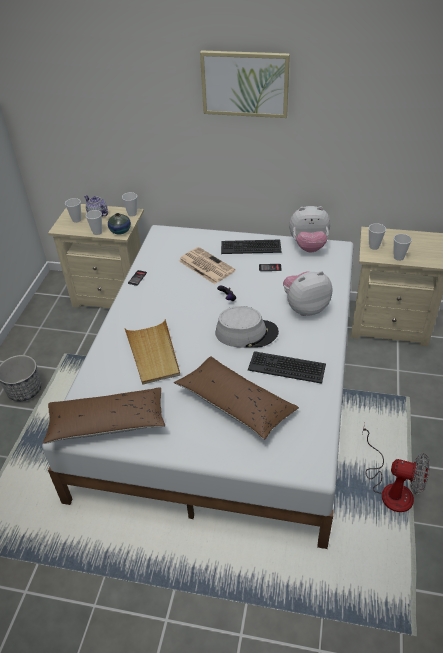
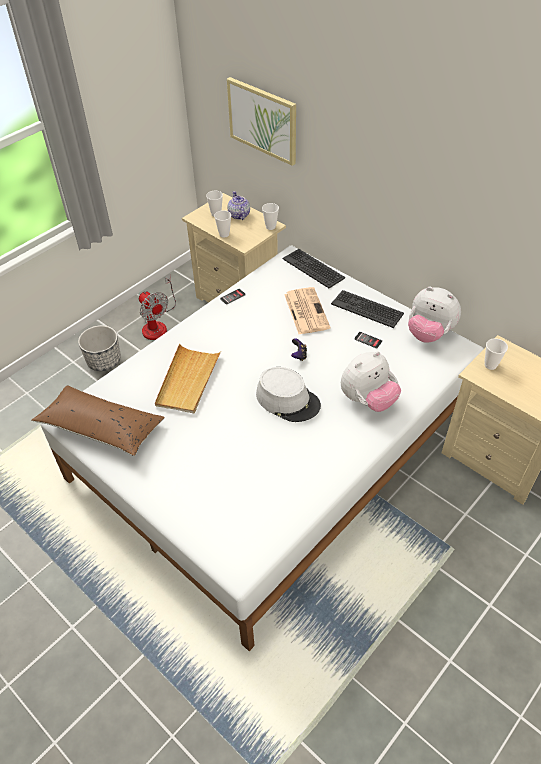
camera: 30 degrees right, 5 degrees up
(120, 231) = (245, 241): vase -> none
(235, 404) = (220, 466): brown pillow -> none
(245, 84) = (401, 127): picture -> picture (263, 120)
(287, 367) = (297, 454): keyboard -> keyboard (313, 268)
(305, 307) = (367, 400): plush toy -> plush toy turned 135 degrees clockwise
(391, 488) = (357, 631): fan -> fan (157, 324)
(398, 257) = (508, 390): cup -> none

